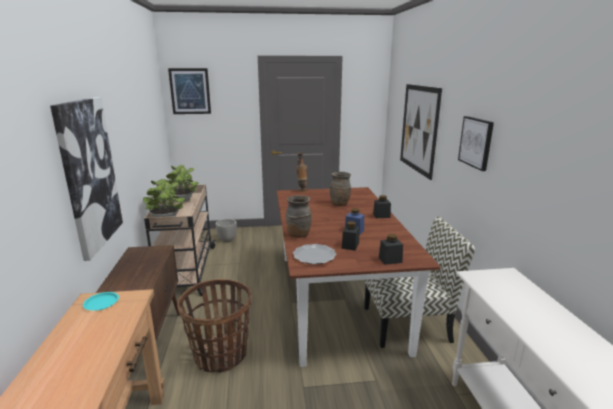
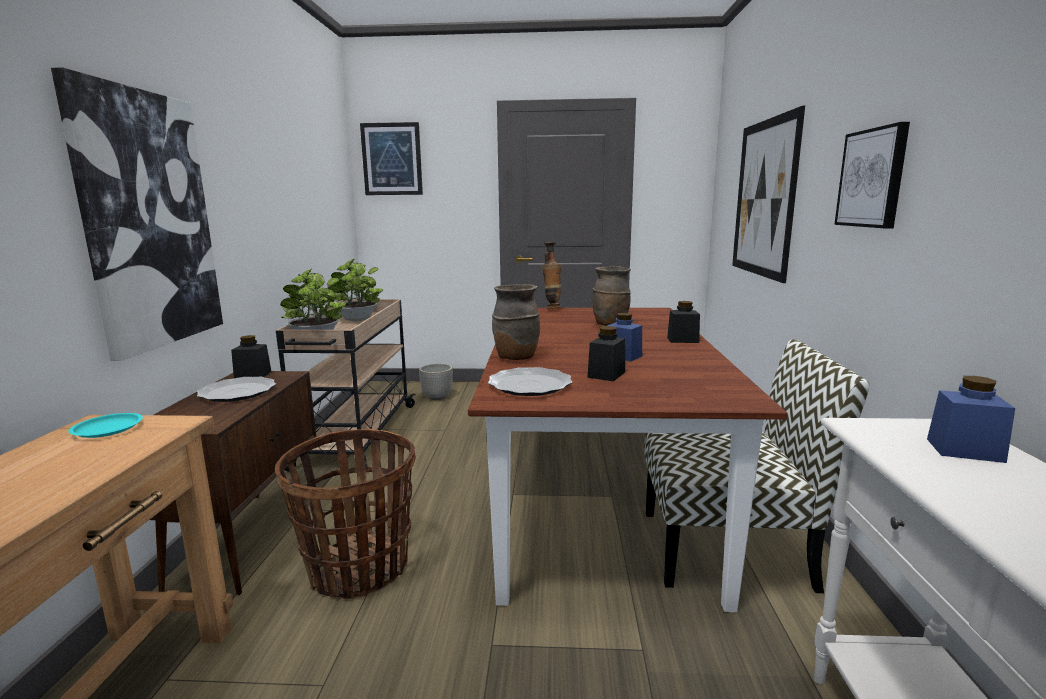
camera: 10 degrees right, 5 degrees down
(140, 264) = (237, 392): none -> plate
(390, 260) = (679, 397): black jar -> black jar (253, 374)
(514, 287) = (964, 450): none -> blue jar

